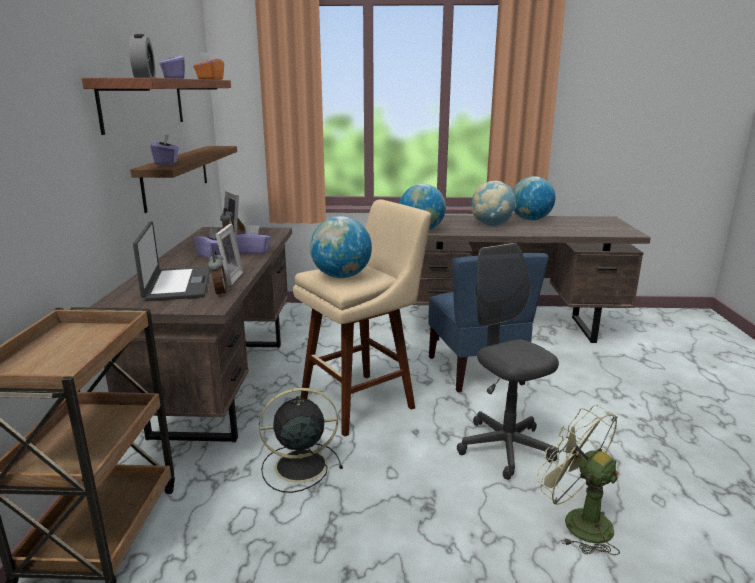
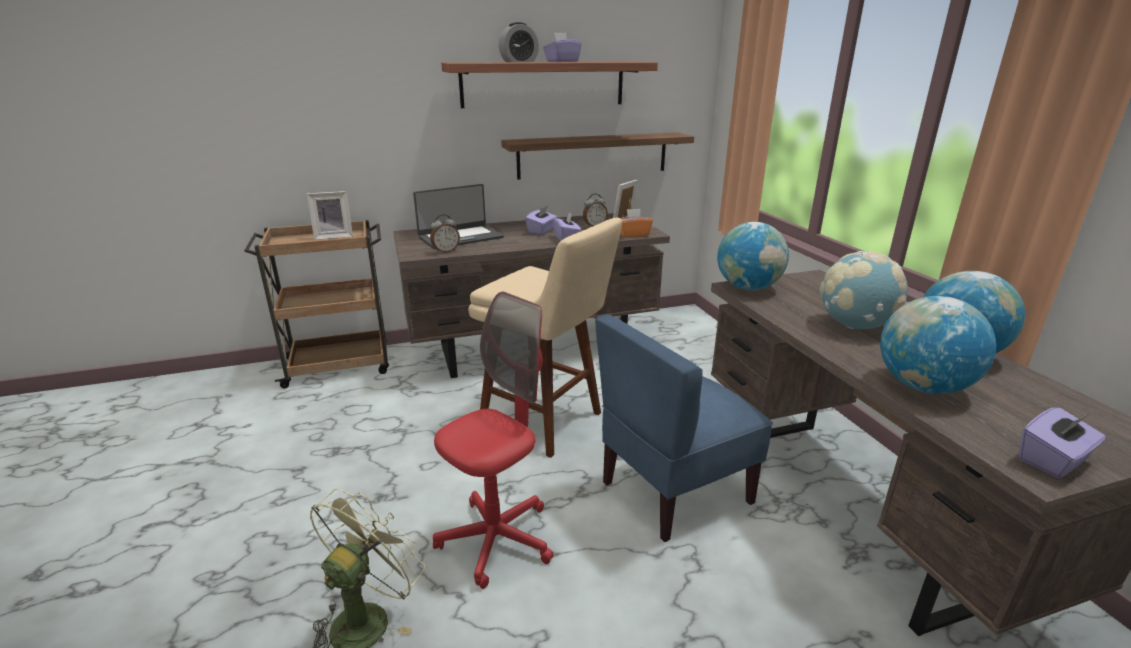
camera: 70 degrees right, 5 degrees up
(167, 163) = (542, 139): purple tissue box -> purple tissue box (1053, 460)
(210, 79) = (629, 61): orange tissue box -> orange tissue box (633, 234)
(228, 278) = (483, 247): picture frame -> picture frame (334, 236)
(298, 466) = (425, 414): black fan -> none
(341, 276) = (519, 279): globe -> globe (922, 386)
(505, 448) = (496, 540): grey office chair -> red office chair

